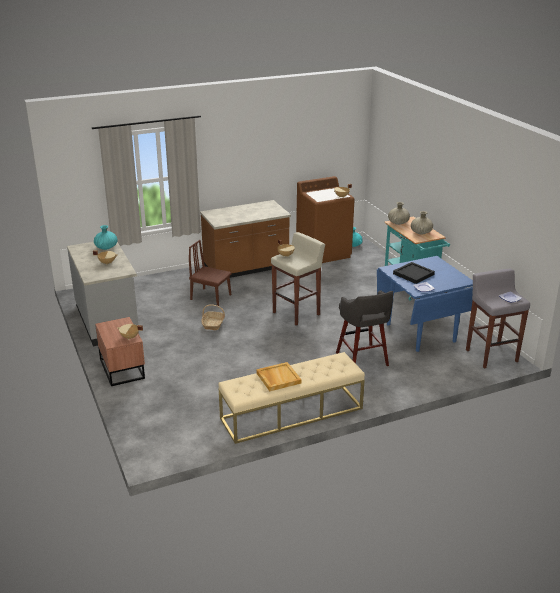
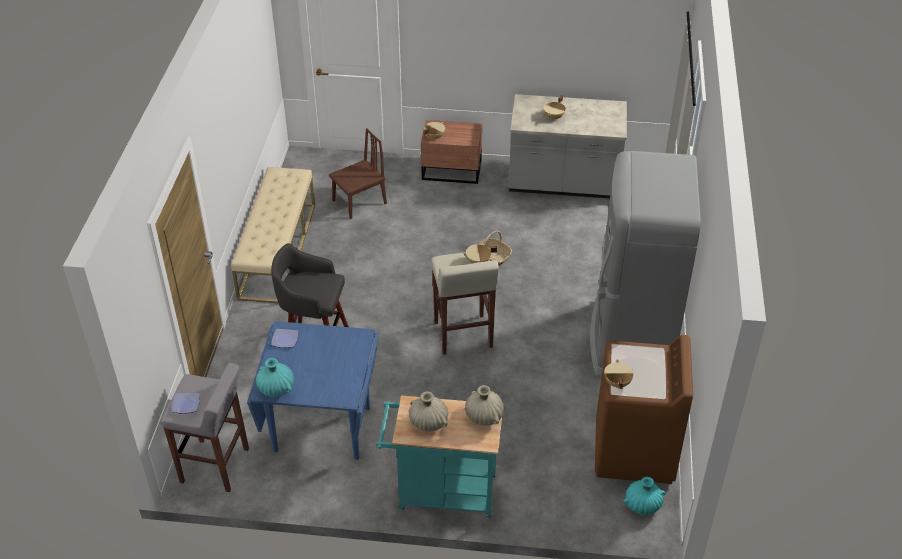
camera: 120 degrees right, 15 degrees up
(106, 247) = (599, 125): turquoise vase -> turquoise vase (276, 388)
(211, 297) = (564, 276): brown chair -> brown chair (359, 202)
(246, 268) = (630, 339): brown counter -> grey fridge
(278, 378) = (278, 203): beige tray -> none
(414, 274) = (326, 352): black tray -> none

